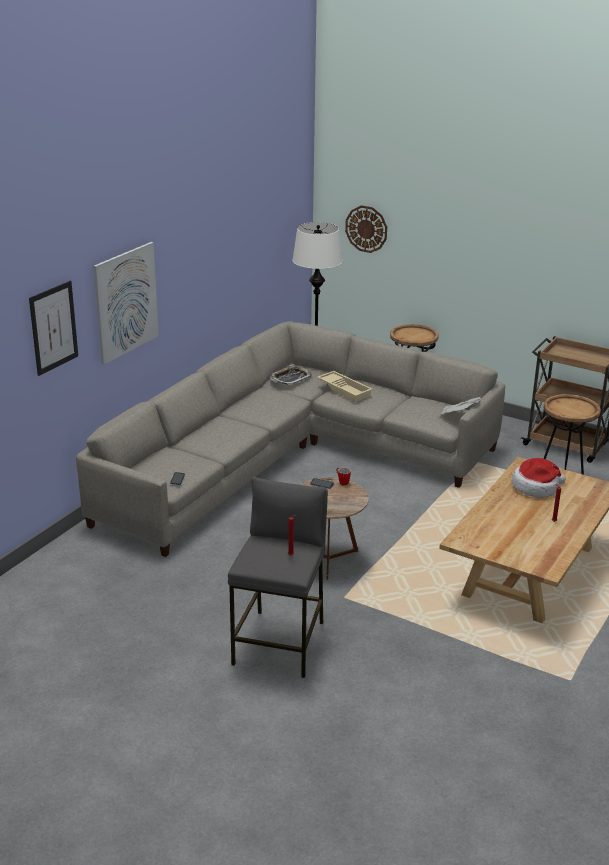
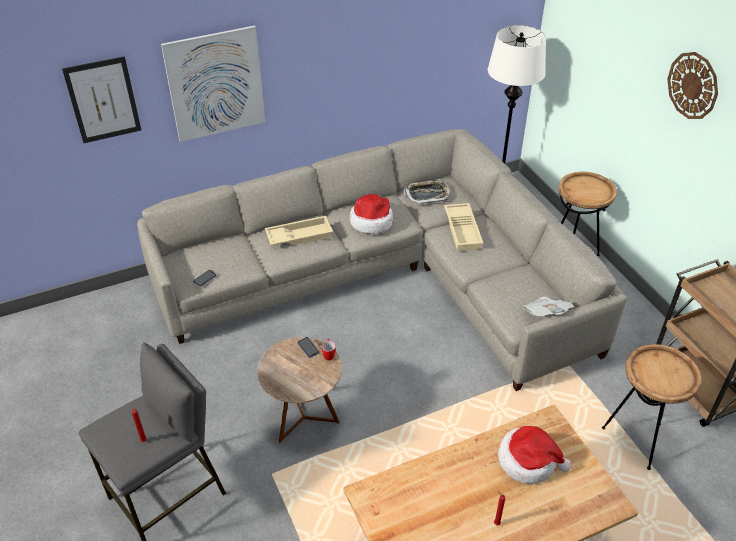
camera: 35 degrees right, 15 degrees up
(221, 430) = (299, 235): none -> beige tray
(268, 405) = (371, 221): none -> hat
(366, 229) = (582, 49): wall clock -> wall clock (693, 85)

